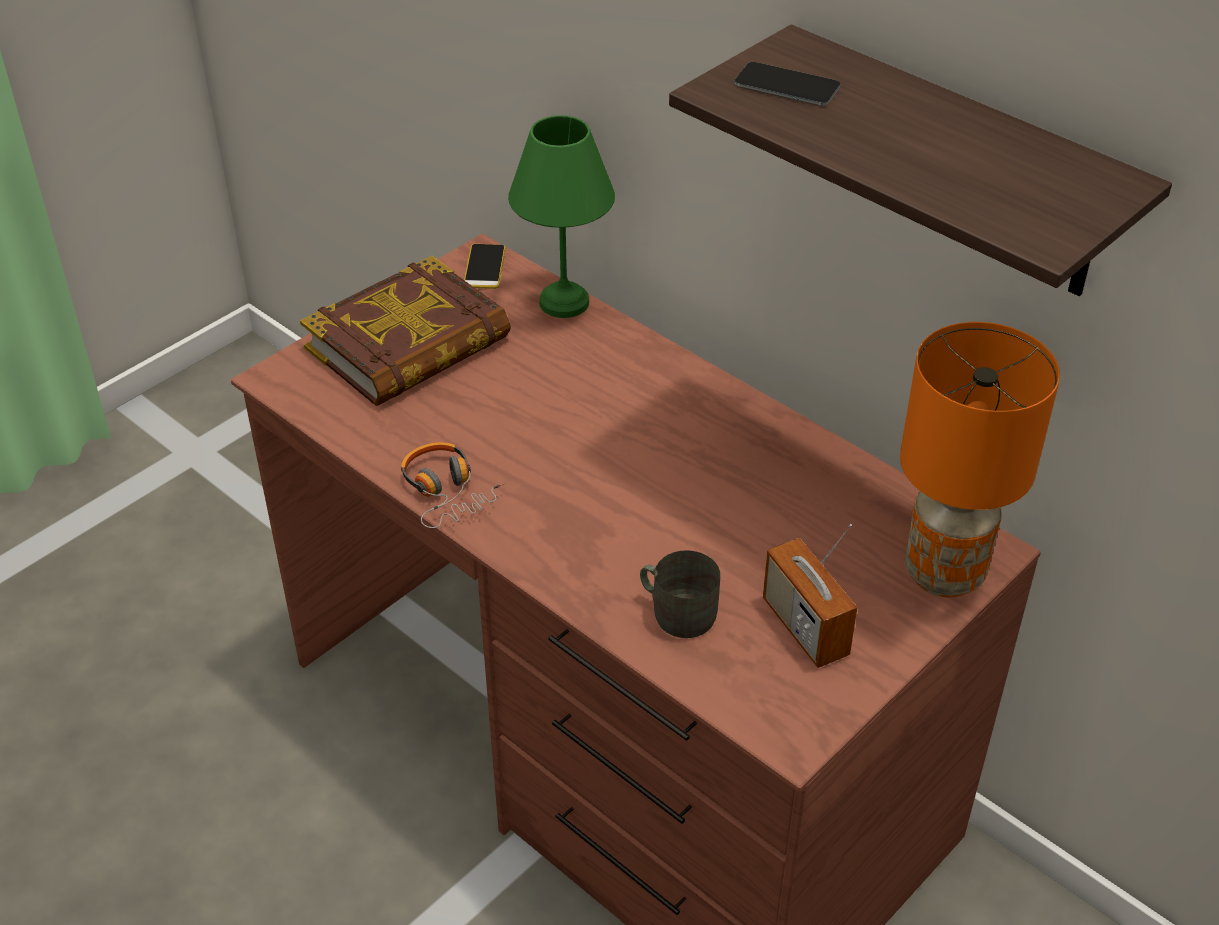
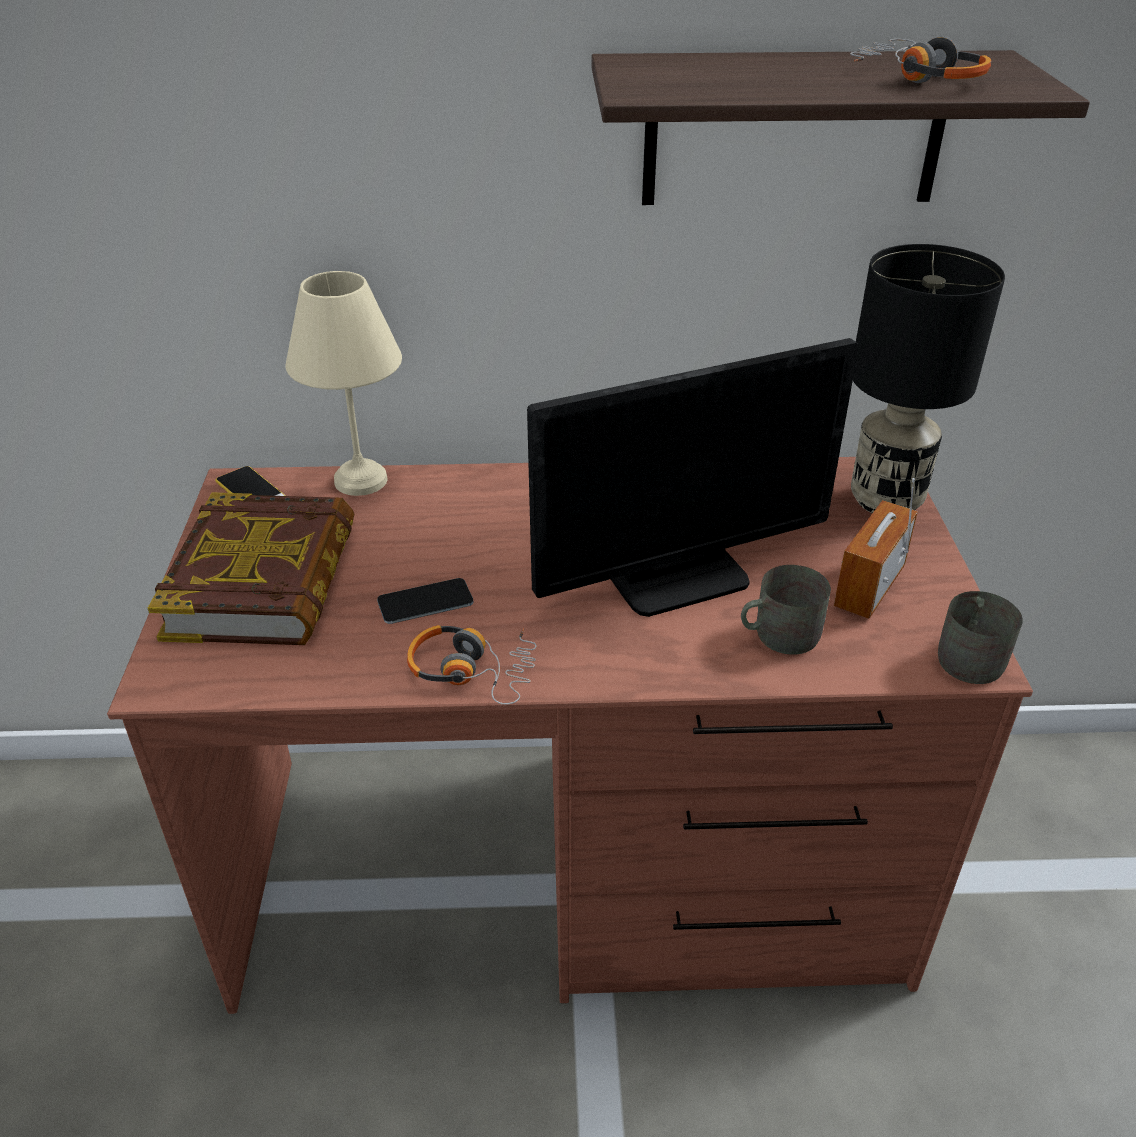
camera: 45 degrees left, 5 degrees down
(565, 301) = (360, 479): green table lamp -> beige table lamp
(672, 522) = (678, 578): none -> monitor
(787, 85) = (679, 77): phone -> phone (425, 602)
(795, 730) = (971, 656): none -> grey mug
(805, 628) = (869, 587): radio -> radio turned 105 degrees clockwise
(946, 574) = (887, 500): orange table lamp -> black table lamp
(980, 175) = (918, 77): none -> headphones

